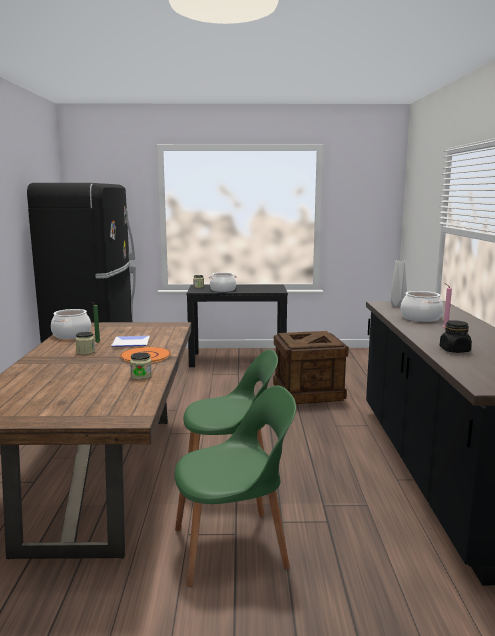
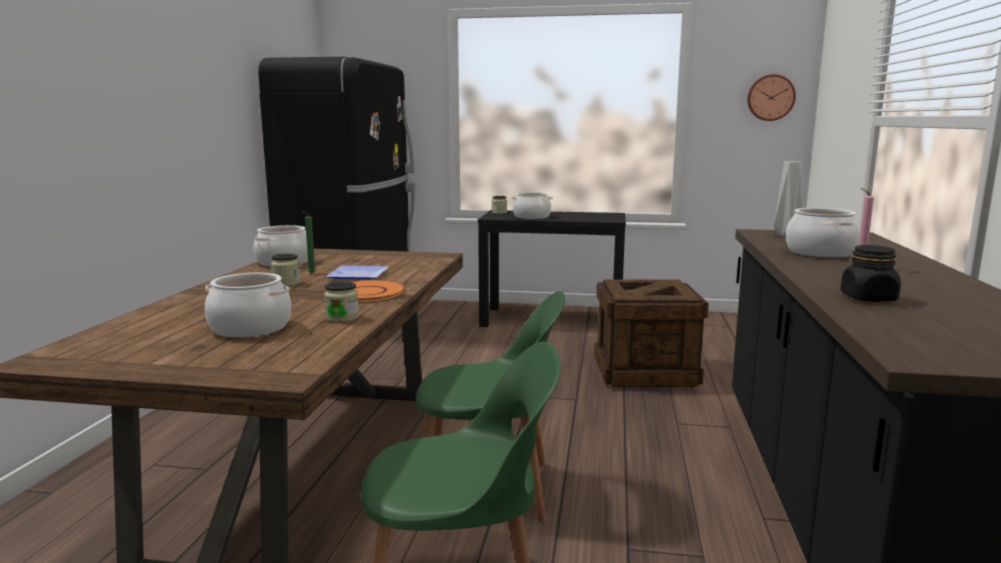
camera: 10 degrees right, 0 degrees up
(86, 387) = (251, 328): none -> cooking pot
(374, 207) = (770, 97): none -> wall clock

